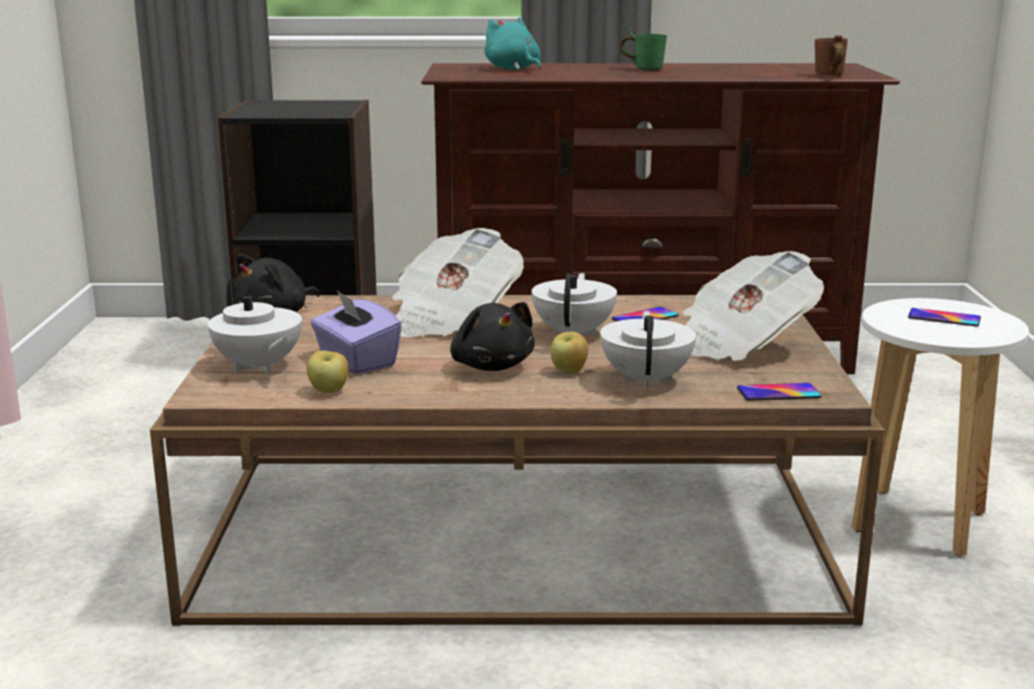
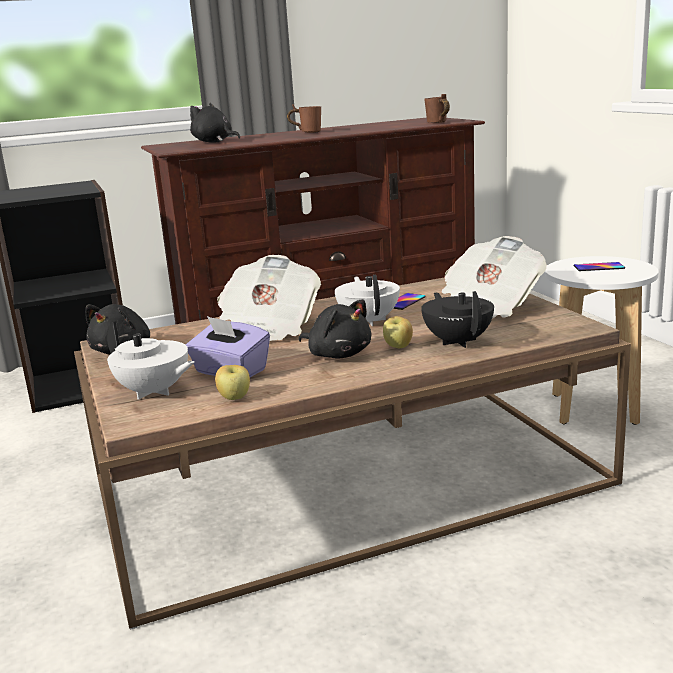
camera: 20 degrees left, 0 degrees up
(513, 69) = (214, 142): turquoise plush toy -> black plush toy
(643, 69) = (306, 132): green mug -> brown mug
(647, 379) = (458, 341): white teapot -> black teapot
(778, 393) = (553, 332): phone -> none

